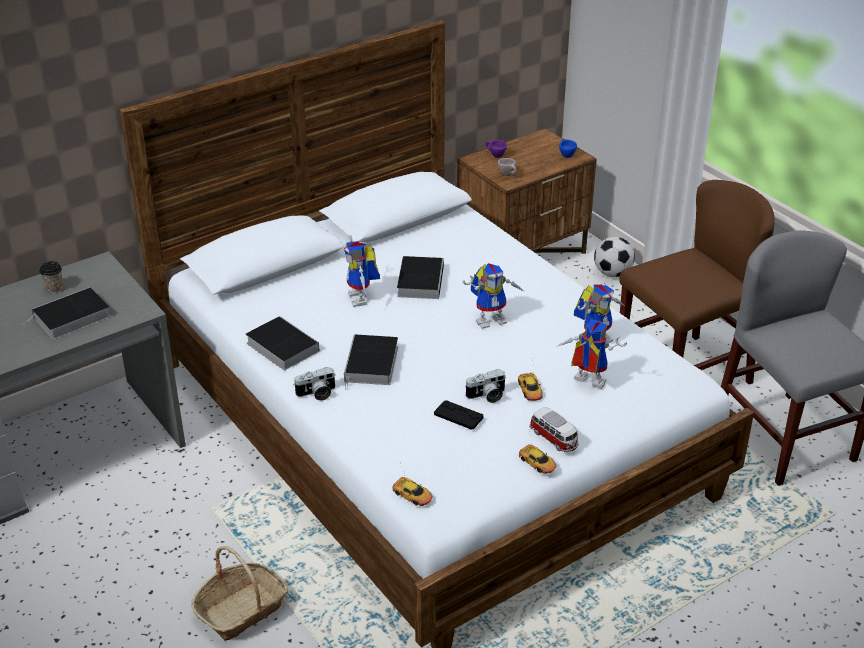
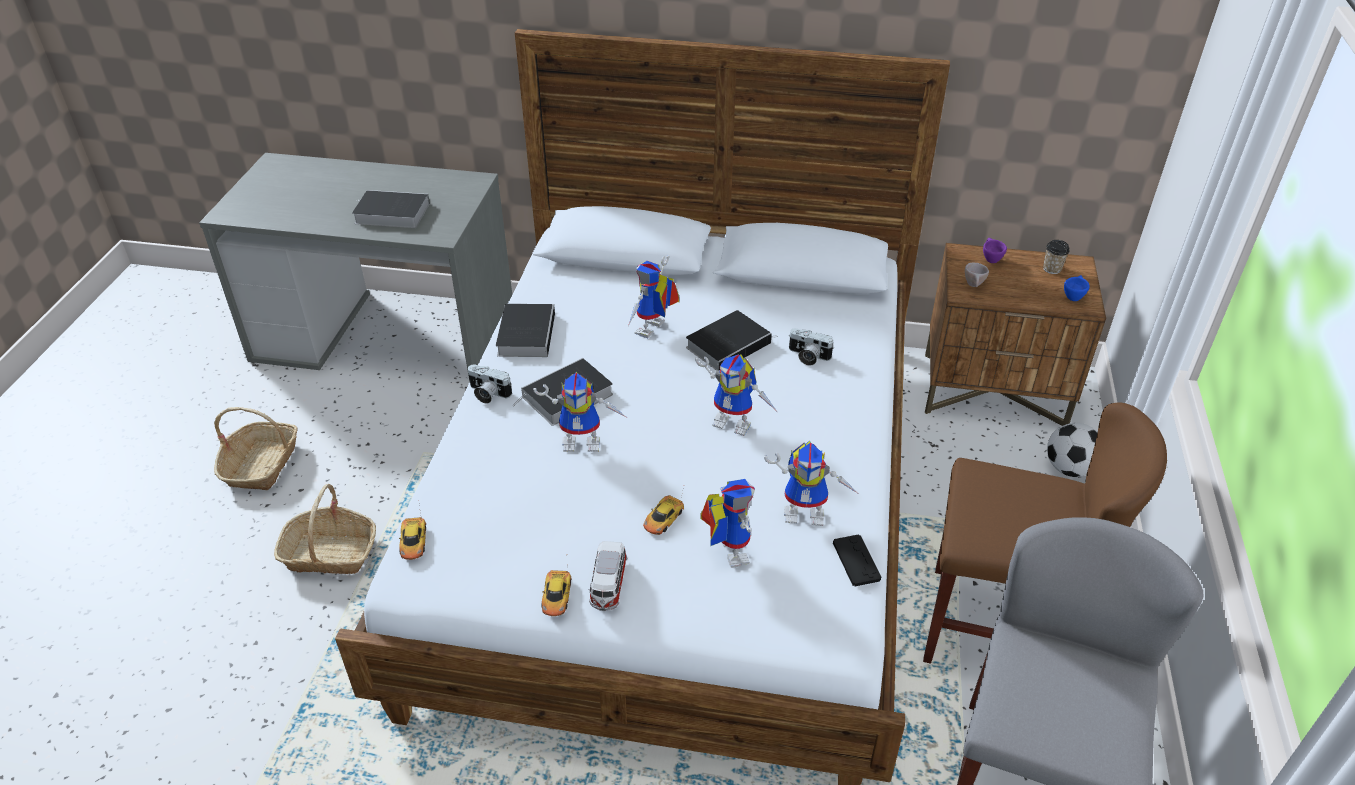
camera: 45 degrees right, 5 degrees up
(54, 289) = (417, 184): cup -> cup (1052, 269)
(89, 599) = (262, 464): none -> basket
(424, 379) = (585, 441): none -> toy robot
(458, 416) = (557, 496): black game controller -> black game controller (856, 561)
(487, 396) = (613, 495): camera -> camera (807, 356)

